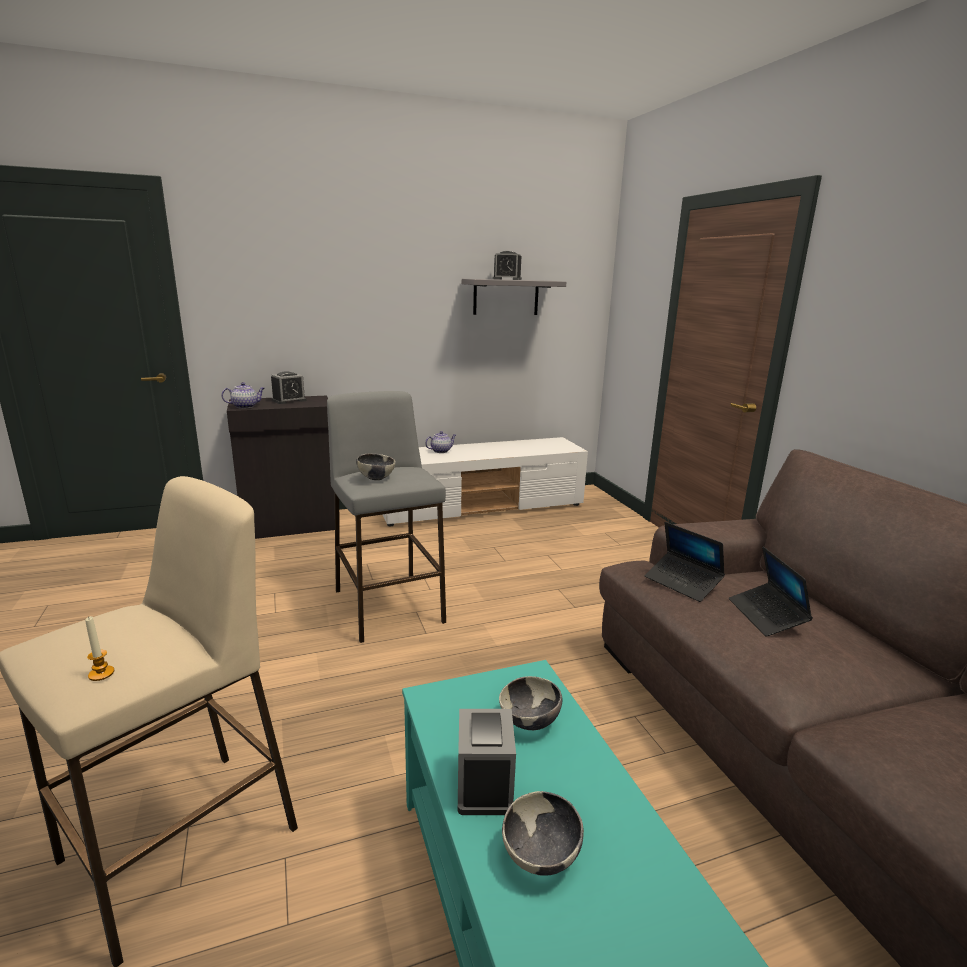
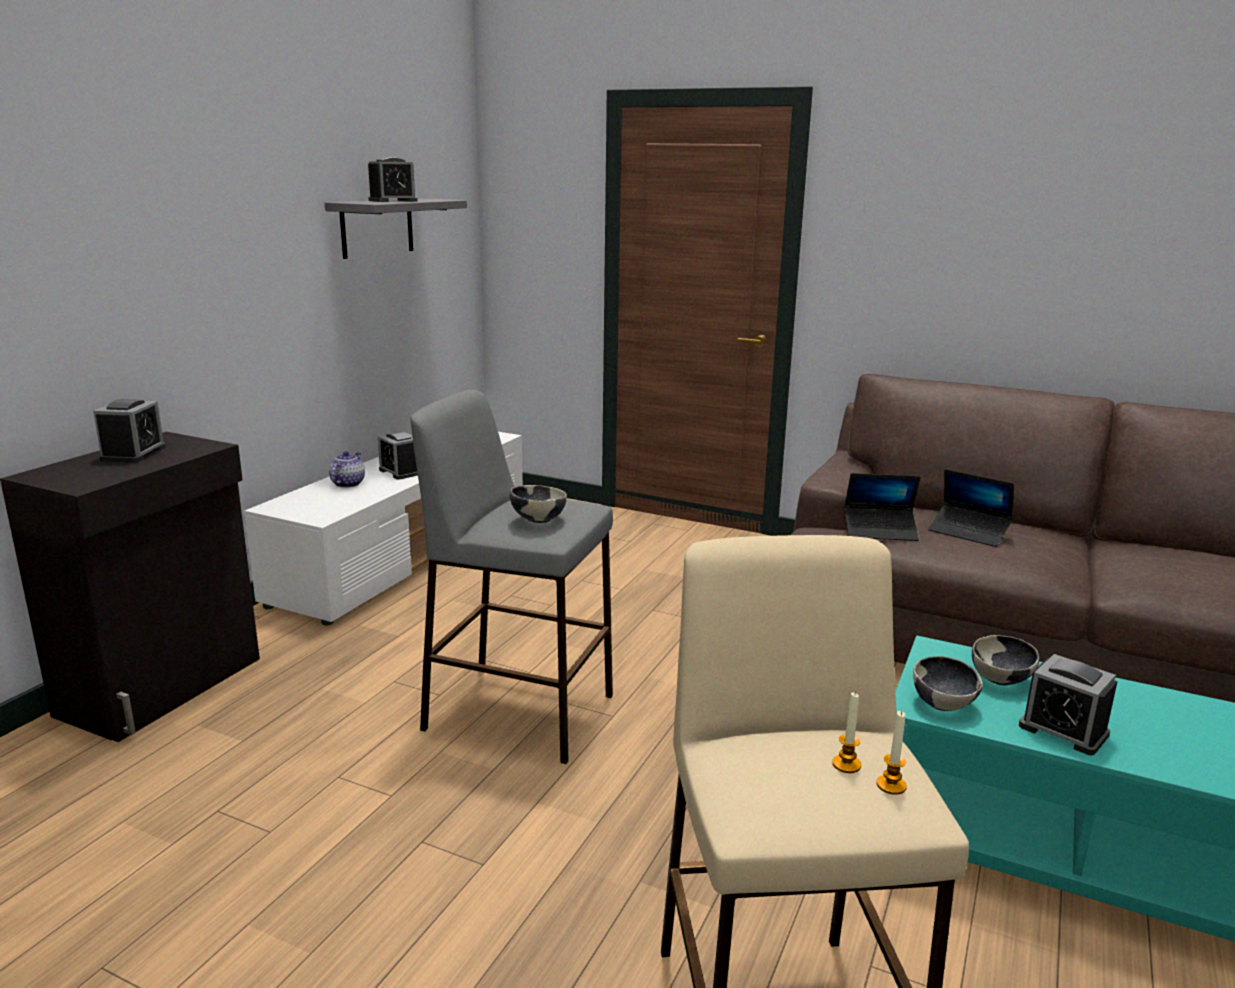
camera: 45 degrees left, 0 degrees up
(121, 650) = (846, 764): none -> candle
(245, 406) = (89, 481): teapot -> none
(477, 452) = (400, 472): none -> alarm clock
(541, 856) = (1162, 743): bowl -> bowl (943, 704)

